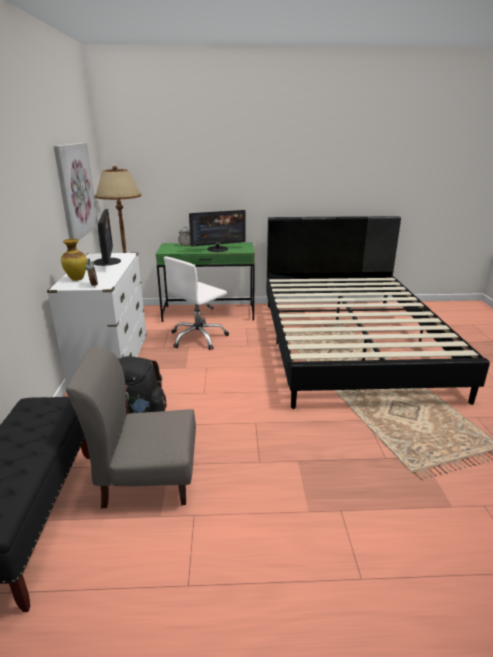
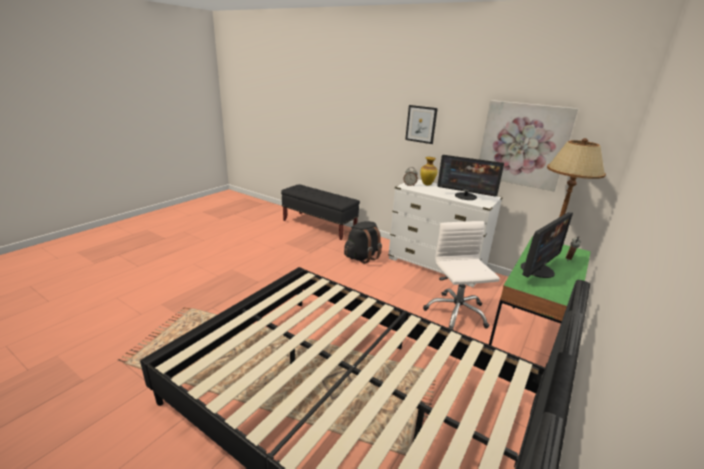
camera: 125 degrees right, 0 degrees up
(23, 203) = (421, 124): none -> picture
(147, 478) = (308, 246): grey chair -> none
(218, 249) = (538, 270): monitor -> monitor turned 150 degrees counterclockwise

